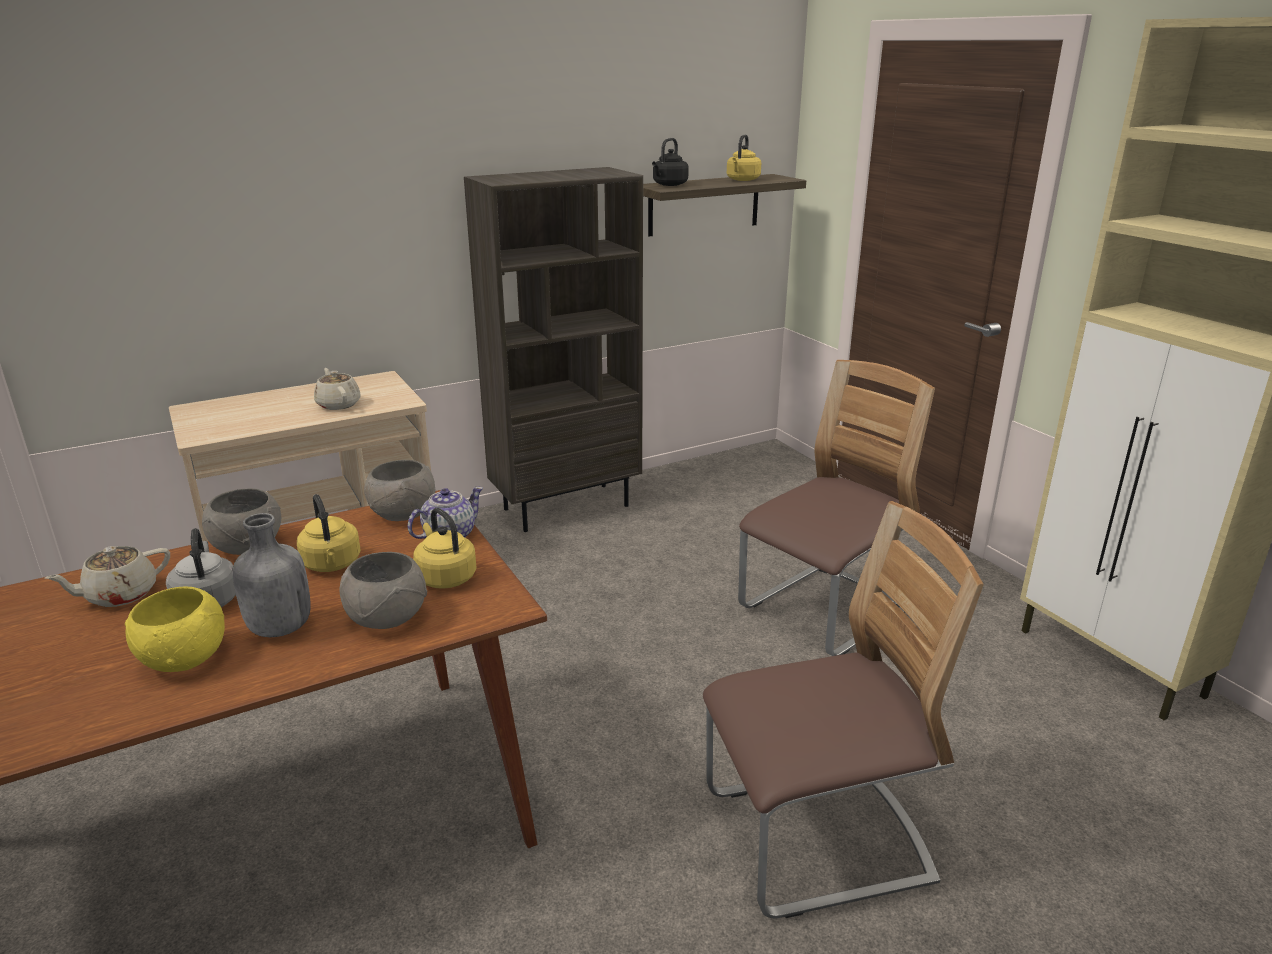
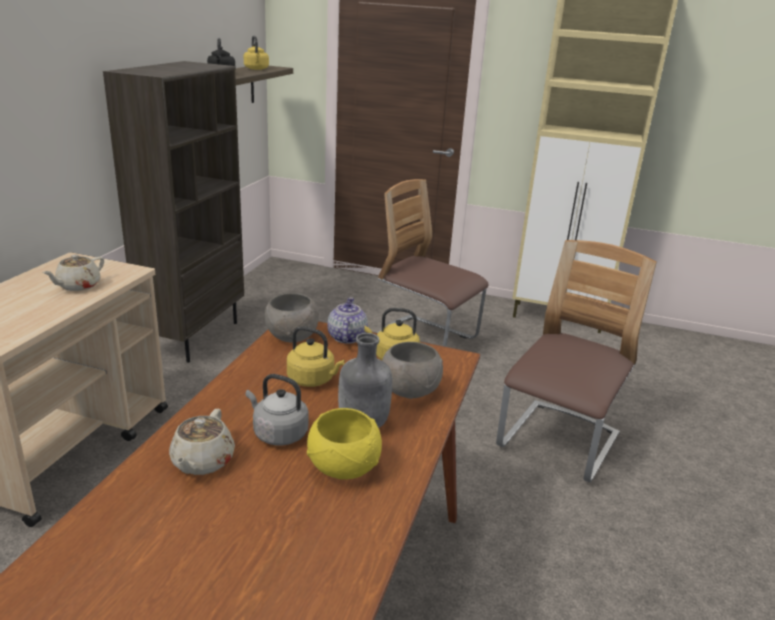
camera: 45 degrees left, 0 degrees up
(247, 547) = (228, 395): grey bowl -> none
(338, 404) = (78, 286): beige teapot -> beige teapot turned 75 degrees counterclockwise
(823, 611) = (424, 341): chair -> chair turned 60 degrees counterclockwise

